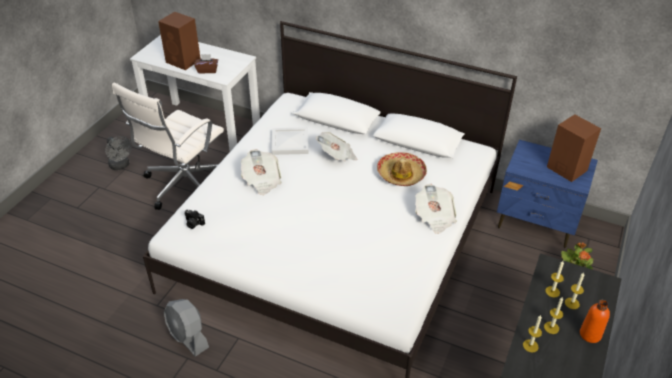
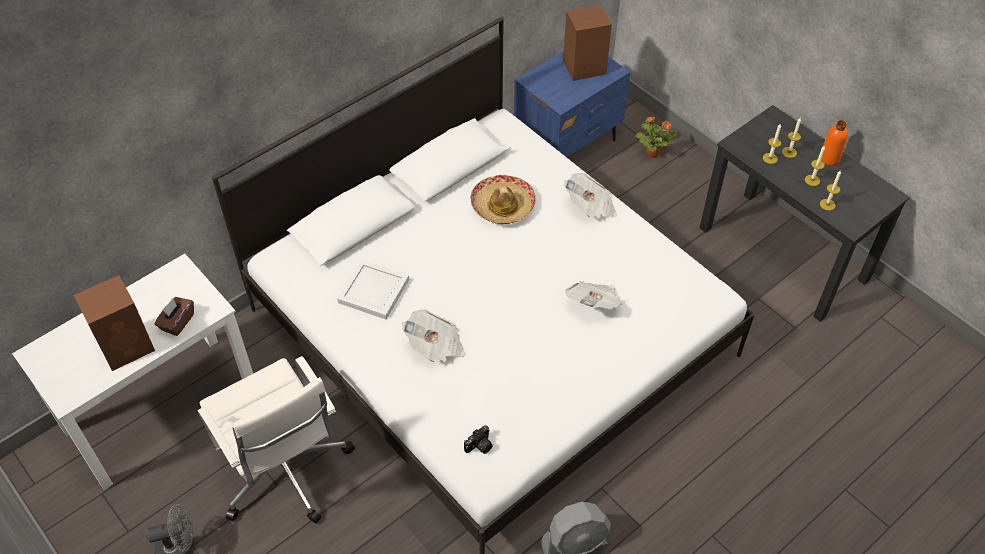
camera: 65 degrees left, 10 degrees up
(337, 156) = (431, 252): newspaper -> newspaper (594, 304)

